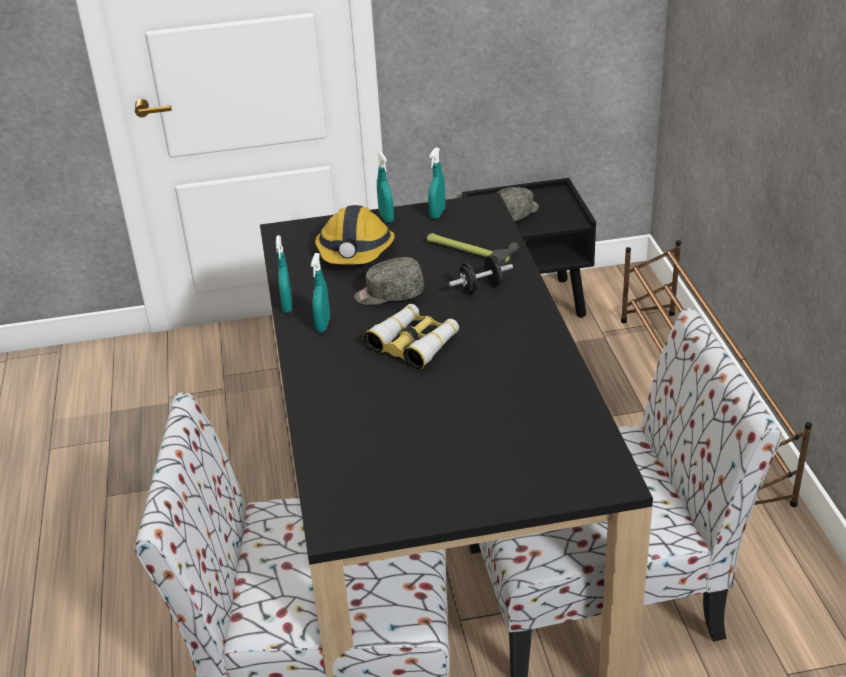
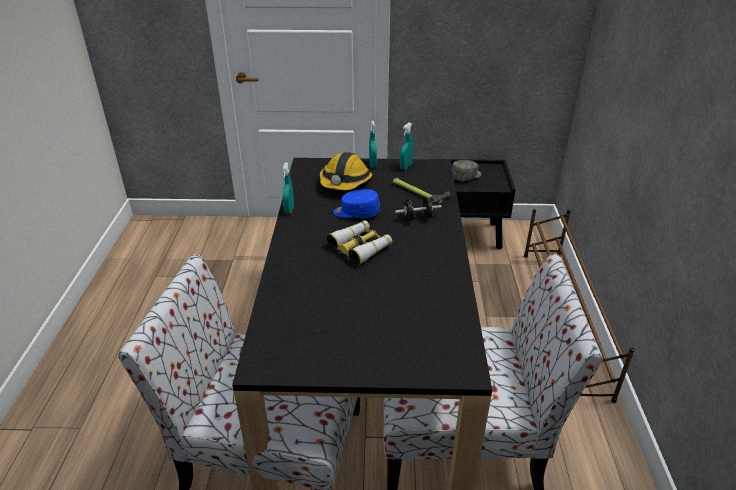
camera: 10 degrees right, 0 degrees up
(323, 325) = (306, 225): turquoise spray bottle -> none
(389, 294) = (356, 213): grey cap -> blue cap

